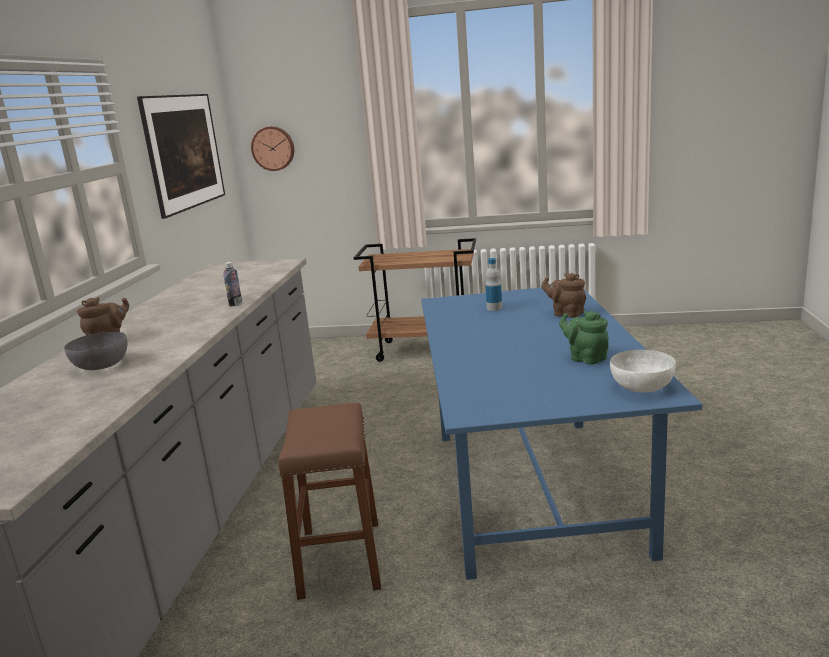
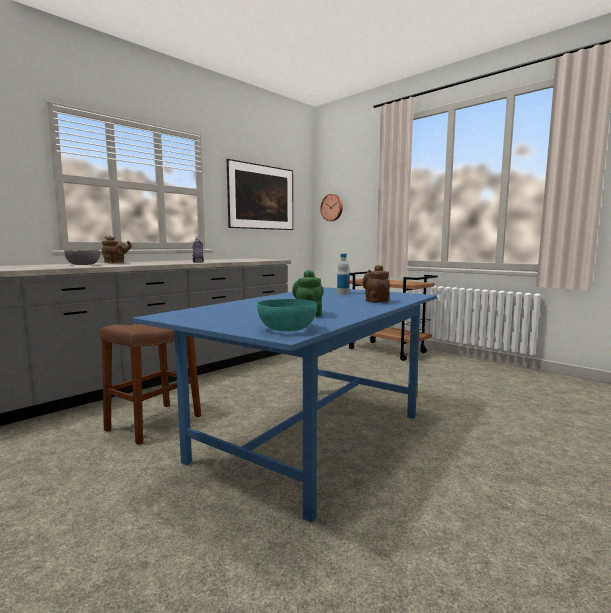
camera: 35 degrees right, 10 degrees down
(642, 387) = (287, 329): white bowl -> turquoise bowl

